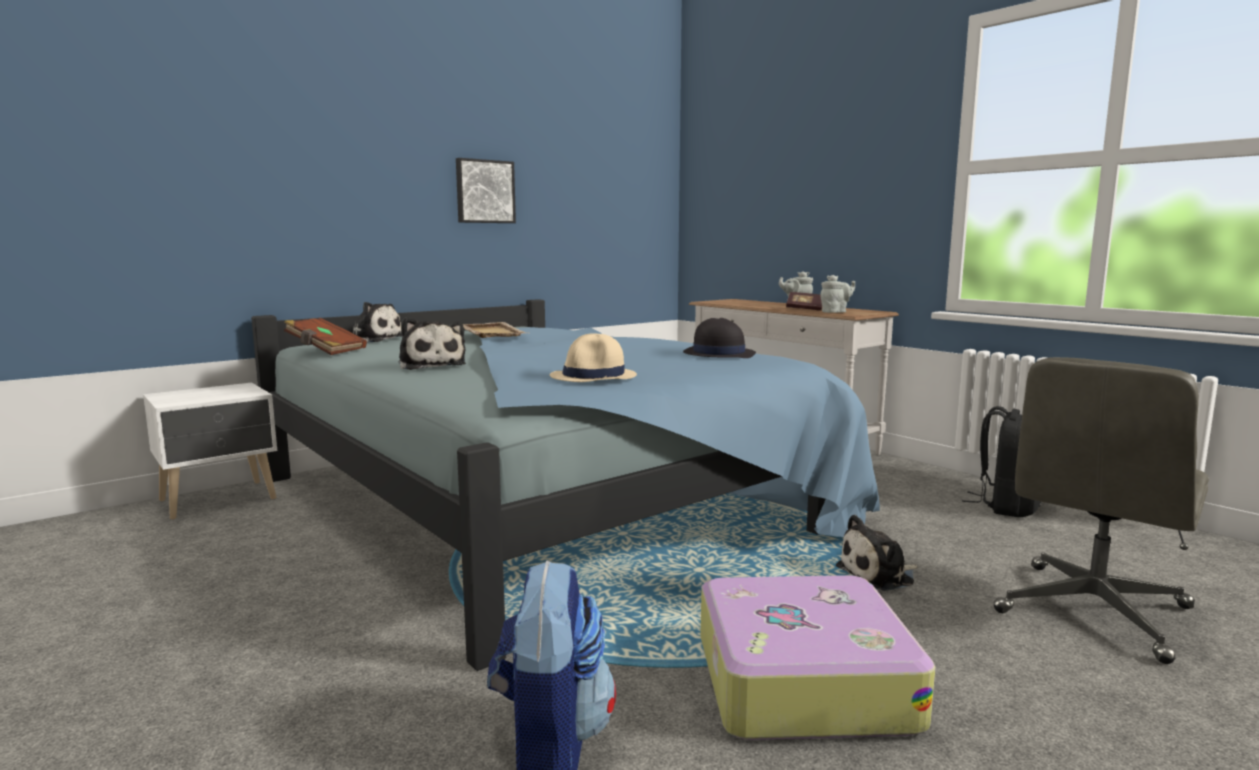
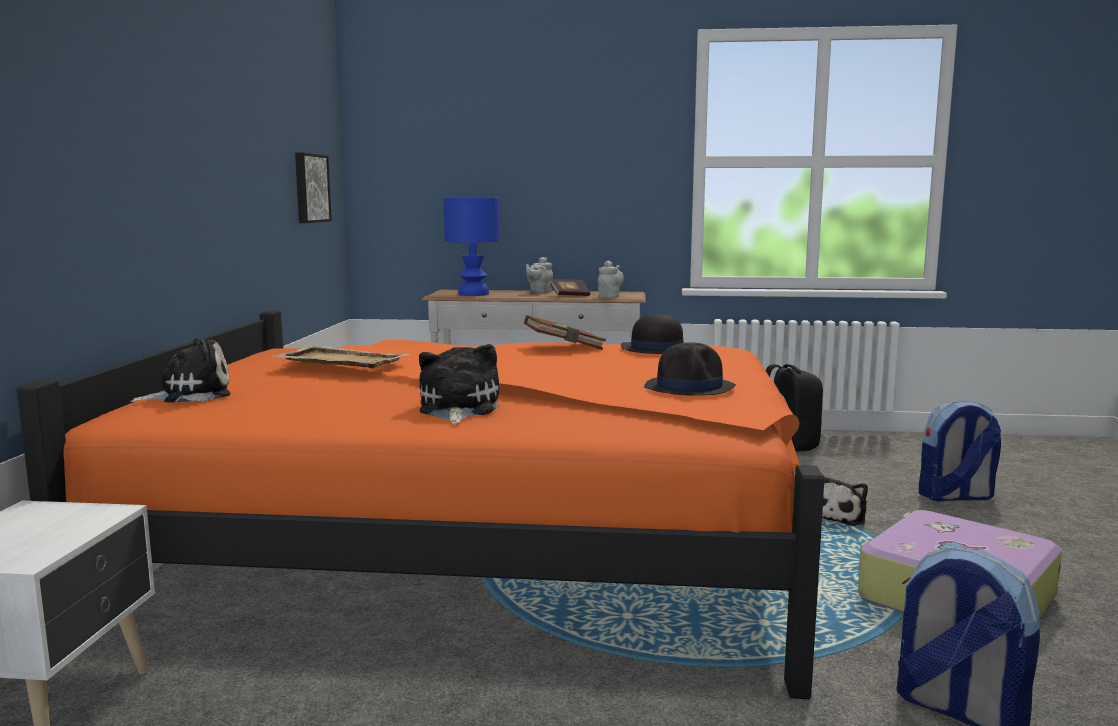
camera: 45 degrees left, 0 degrees up
(325, 350) = (213, 419): brown book -> brown book (564, 348)
(431, 365) = (457, 409): plush toy -> plush toy turned 105 degrees counterclockwise
(484, 191) = (217, 168): picture -> picture (310, 188)
(544, 502) = (491, 551): blue bed -> orange bed
(594, 377) = (690, 388): beige hat -> black hat
(734, 302) = (472, 294): none -> blue table lamp
(1093, 611) = (955, 496): grey office chair -> backpack

